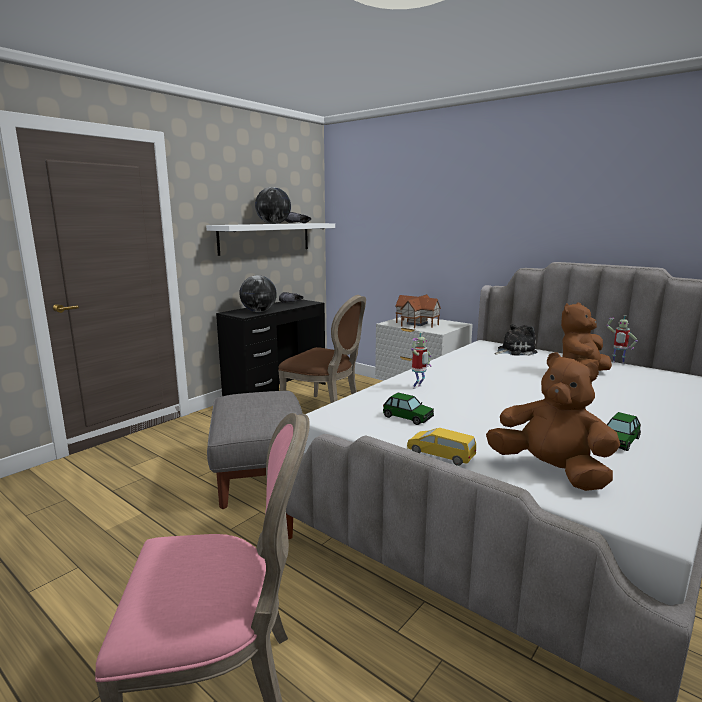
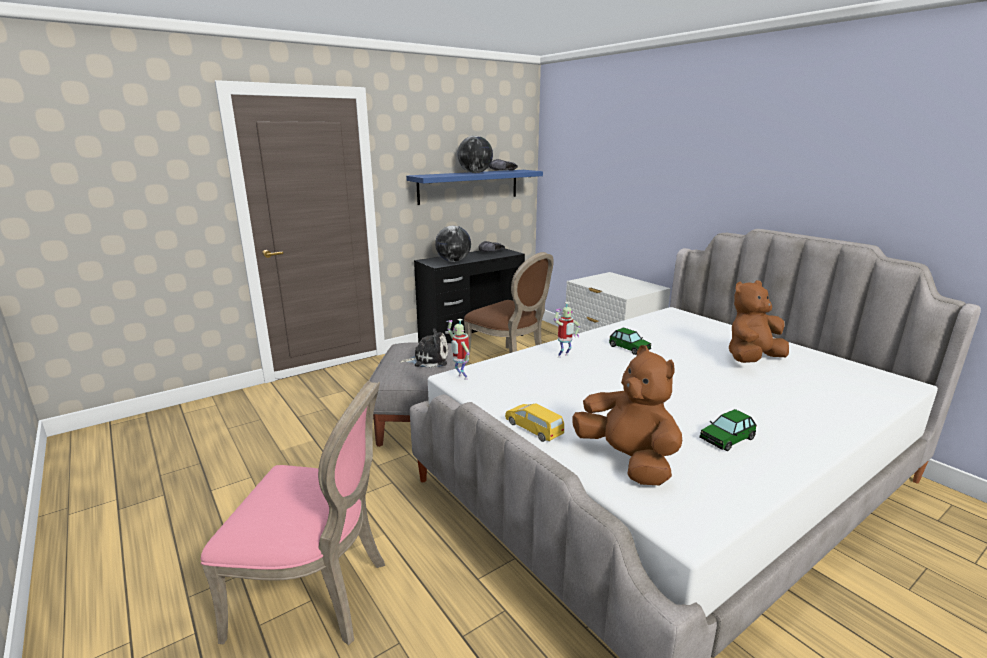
camera: 15 degrees right, 5 degrees up
(265, 238) = (469, 186): white shelf -> blue shelf
(408, 417) = (531, 387): toy car -> toy car (629, 348)
(417, 323) = (609, 283): toy house -> none
(514, 351) = (698, 324): plush toy -> plush toy (428, 360)
(617, 363) = (808, 349): toy robot -> toy robot (460, 377)

